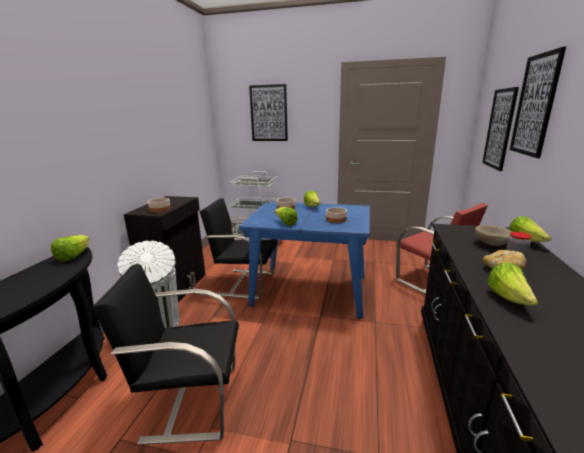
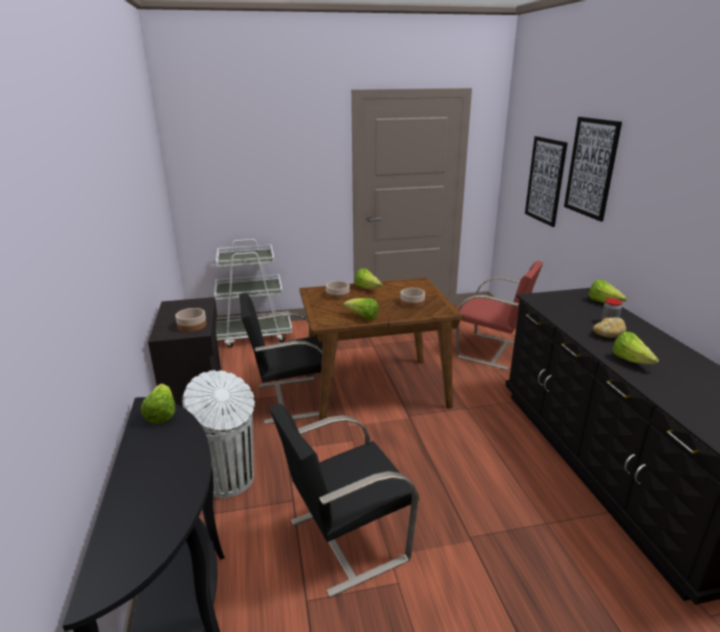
camera: 25 degrees left, 5 degrees up
(269, 113) = (253, 157): picture -> none
(309, 290) = (374, 390): blue dining table -> brown dining table
(492, 244) = (582, 311): beige bowl -> none

